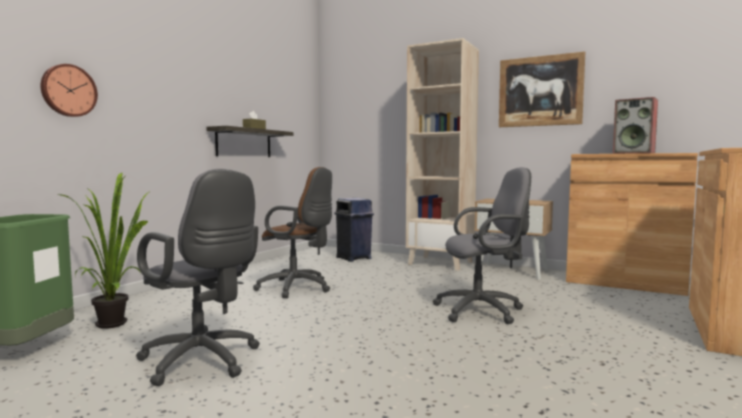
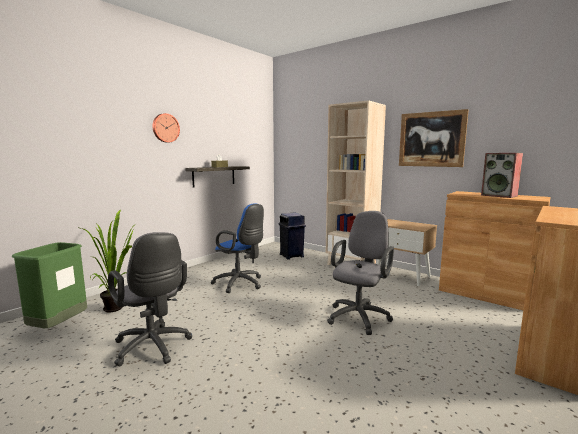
camera: 10 degrees right, 5 degrees up
(68, 90) = (87, 156): wall clock -> wall clock (165, 128)
(298, 288) = (240, 284): brown office chair -> blue office chair
(483, 311) = (359, 316): grey office chair -> grey office chair turned 60 degrees counterclockwise

